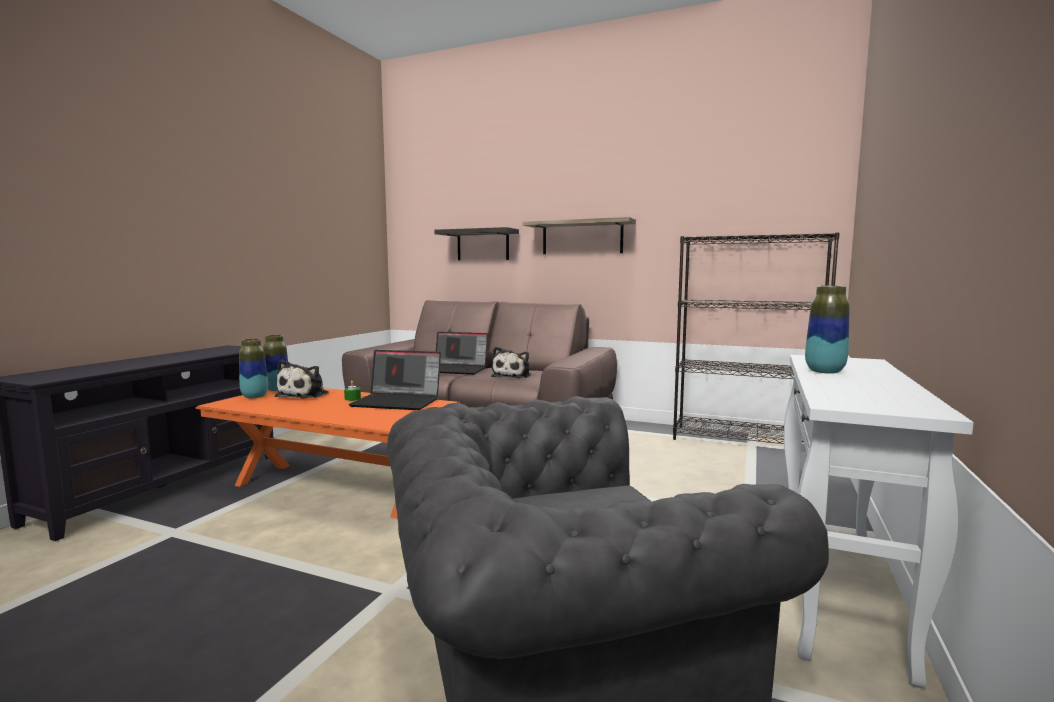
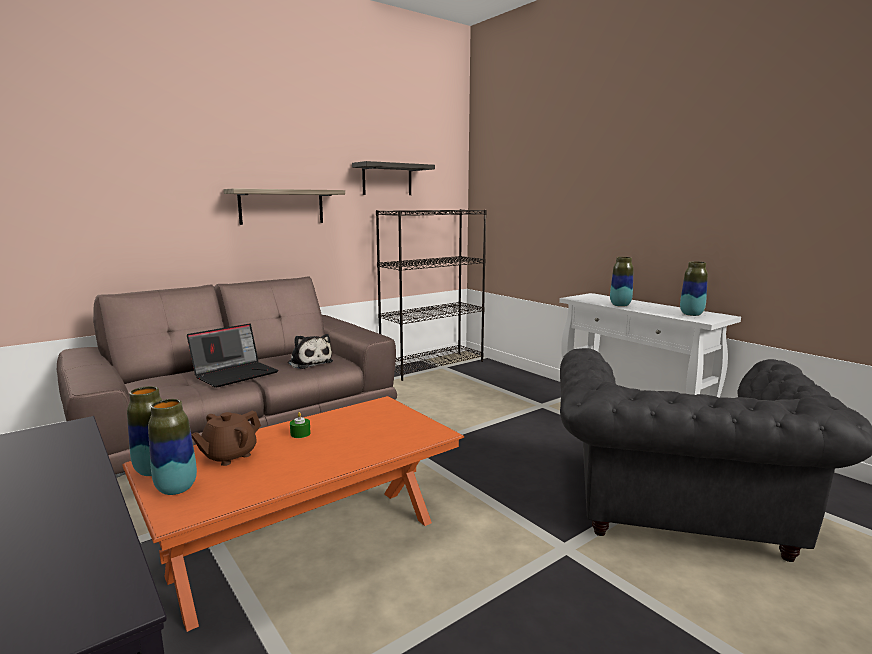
camera: 60 degrees left, 5 degrees up
(305, 395) = (229, 456): plush toy -> brown teapot
(398, 402) = (352, 416): laptop -> none
(483, 245) = (153, 214): shelf -> shelf (387, 179)
(871, 397) = (691, 314): none -> vase

